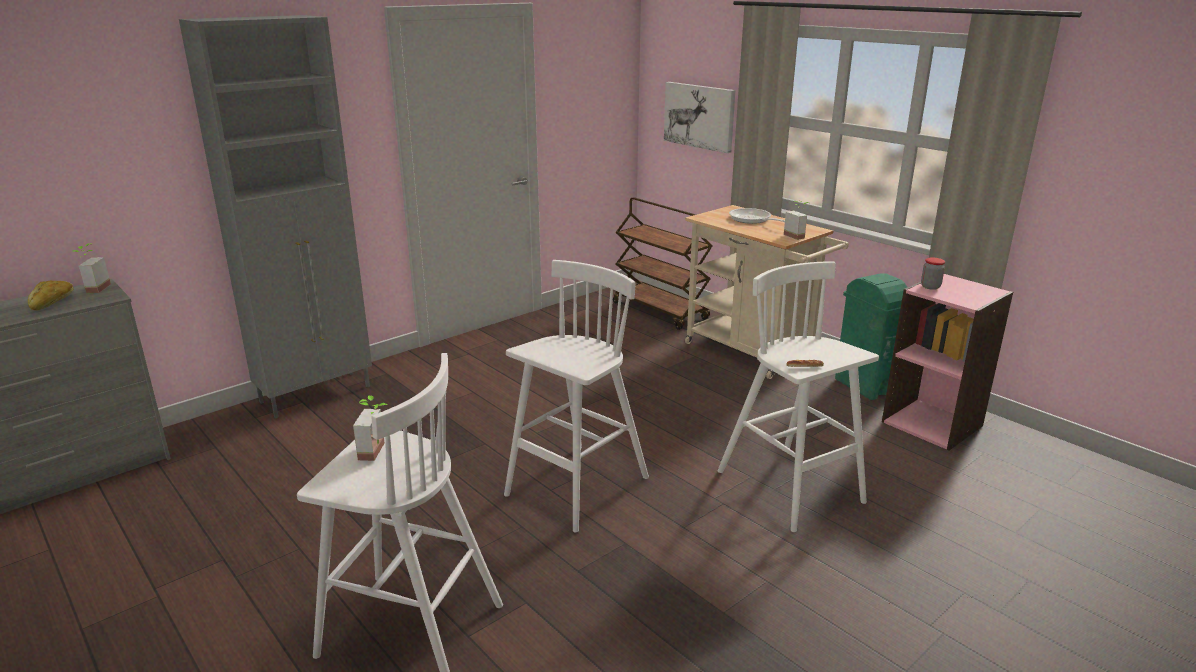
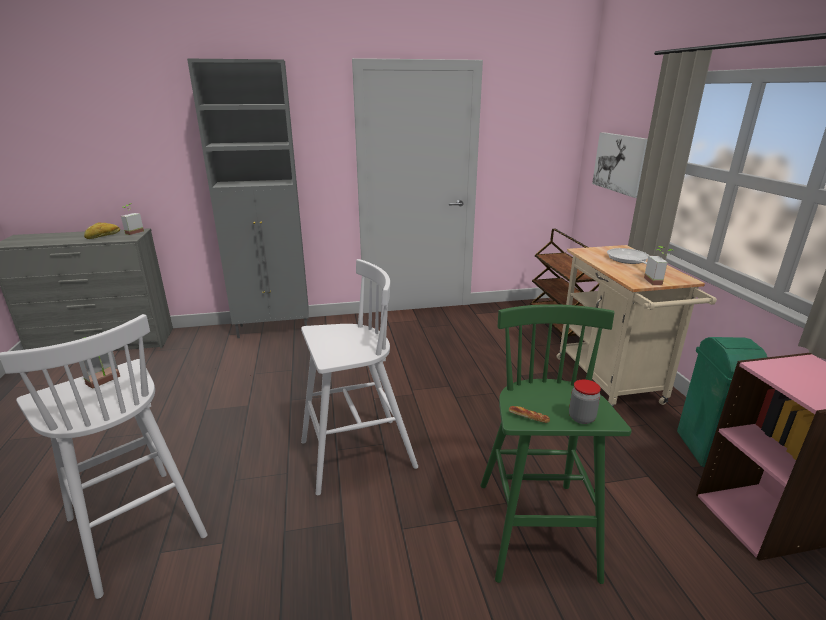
camera: 30 degrees right, 0 degrees up
(792, 488) = (536, 531): white stool -> green stool
(930, 287) = (776, 366): jar -> jar (581, 418)

